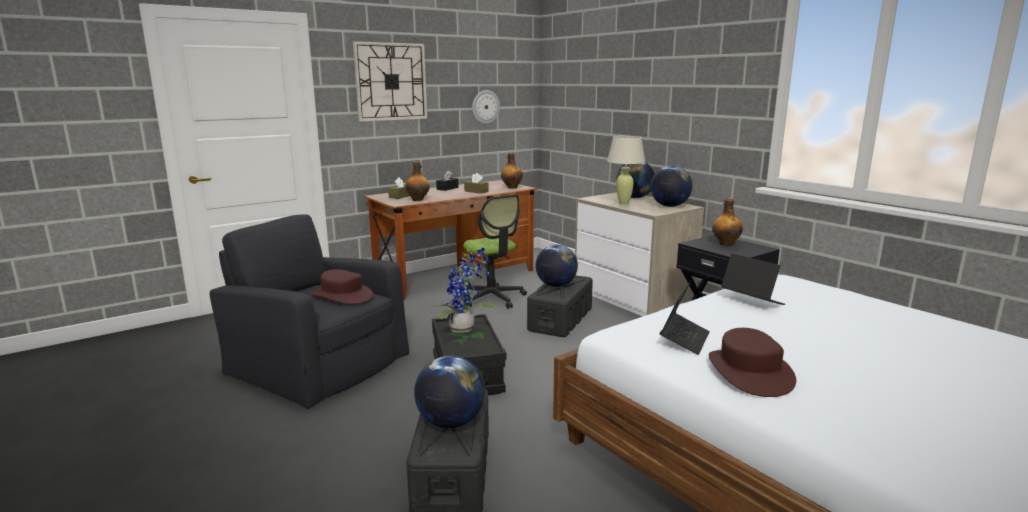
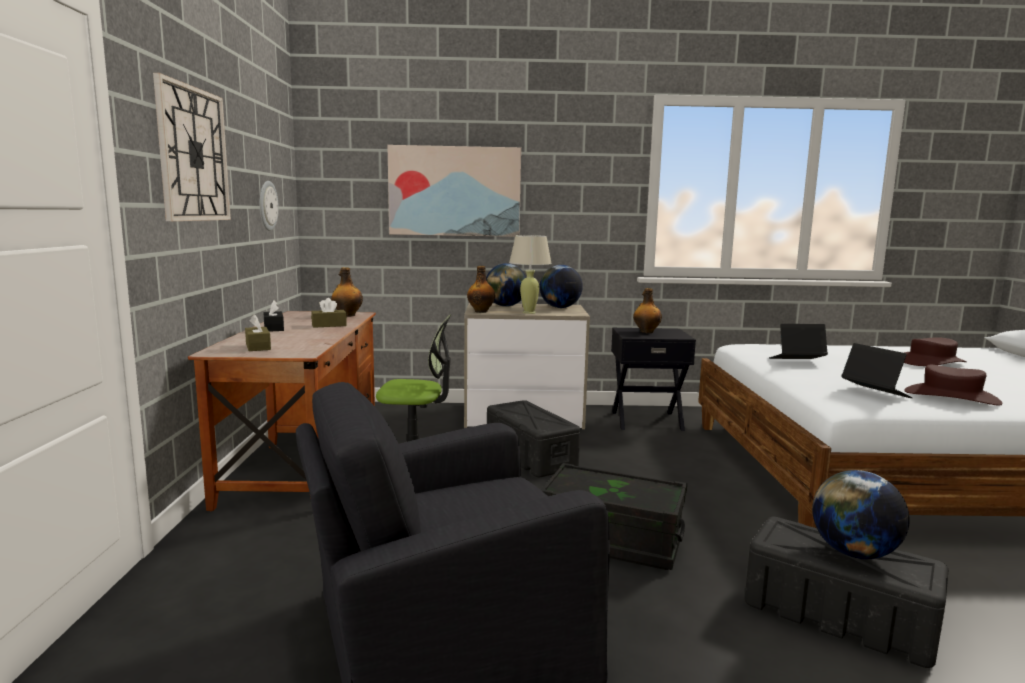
camera: 55 degrees left, 5 degrees down
(342, 296) = (493, 495): brown hat -> brown hat (931, 362)
(418, 199) = (304, 345): bottle -> bottle (481, 311)
(465, 329) = (591, 484): potted plant -> none
(556, 285) = (526, 416): globe -> none
(622, 94) = (454, 191): none -> picture

